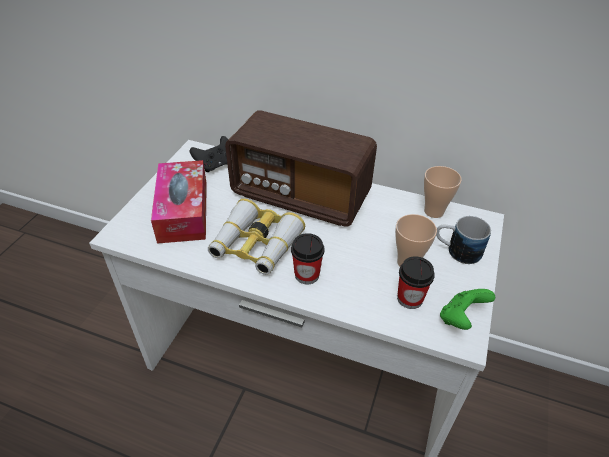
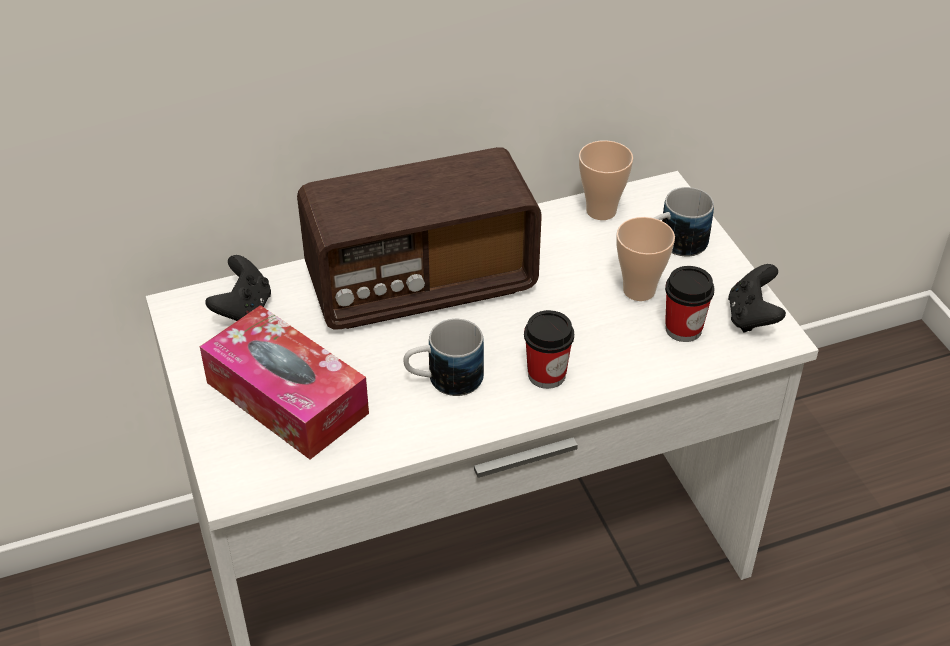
camera: 40 degrees left, 0 degrees up
(256, 245) = (444, 380): binoculars -> mug
(460, 318) = (752, 317): green game controller -> black game controller

